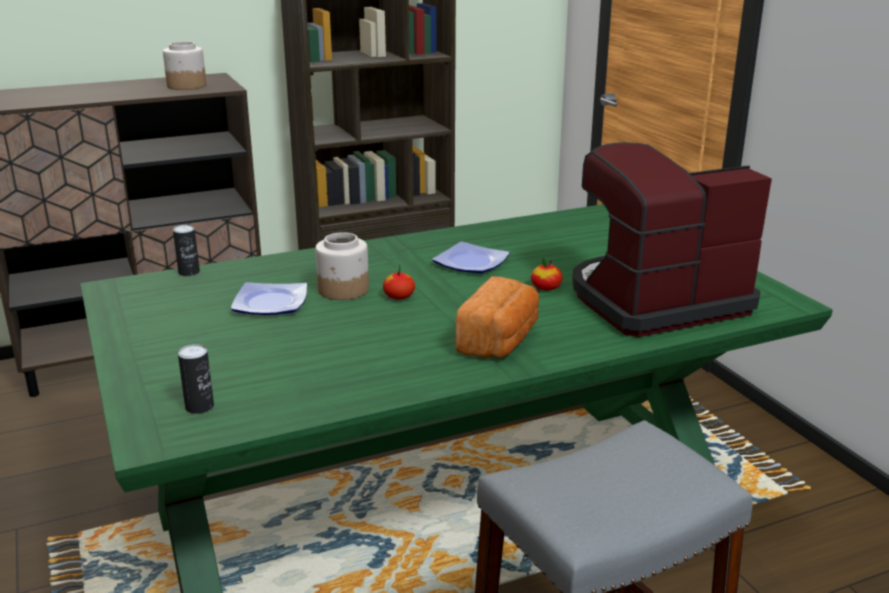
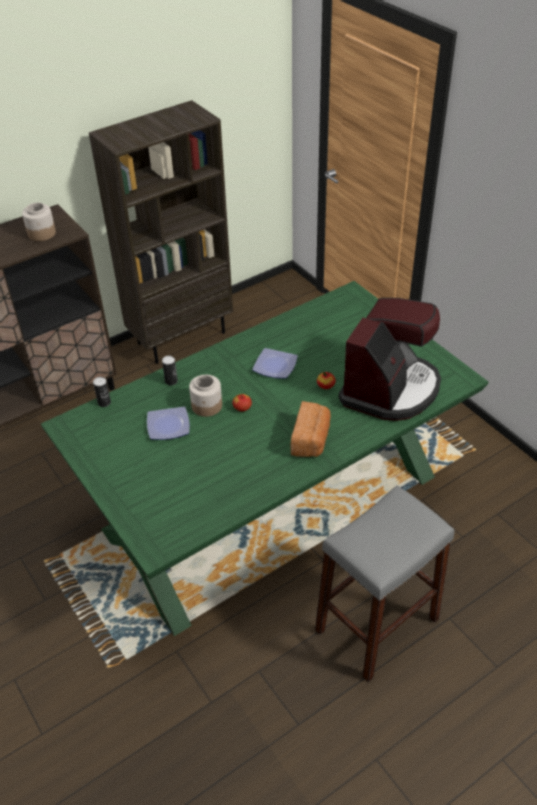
camera: 10 degrees left, 20 degrees up
(199, 407) = (168, 521): can -> can (171, 381)
(655, 301) = (390, 389): coffee machine -> coffee machine turned 150 degrees clockwise

